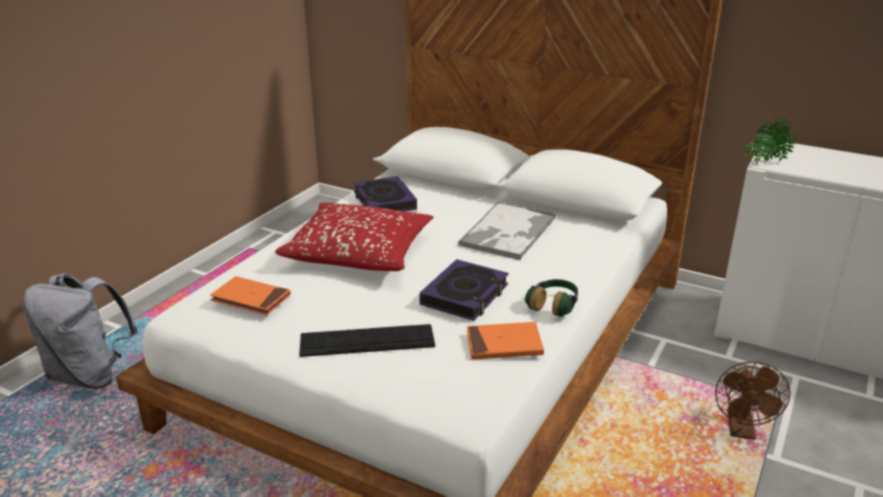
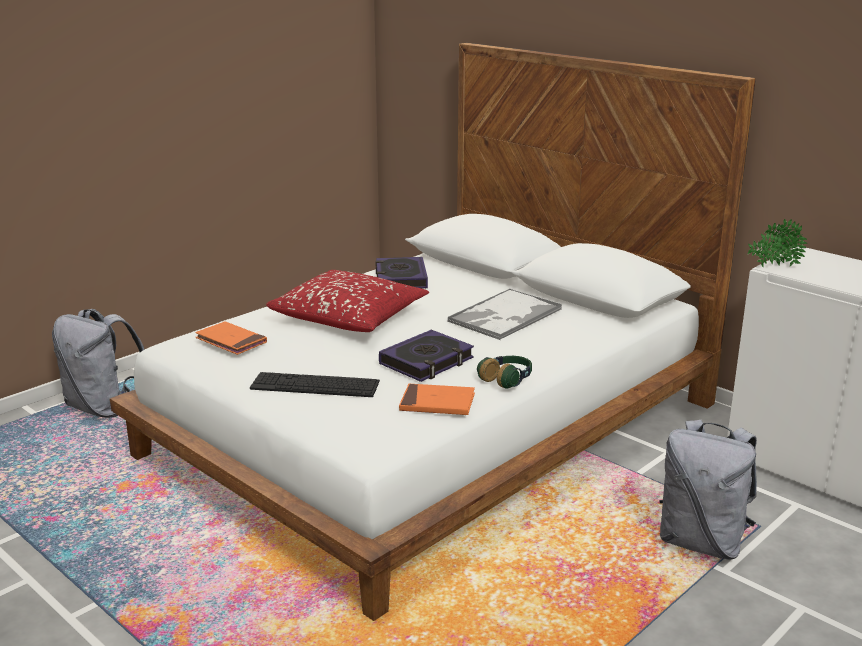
camera: 15 degrees right, 5 degrees down
(742, 431) = (702, 542): brown fan -> grey backpack

